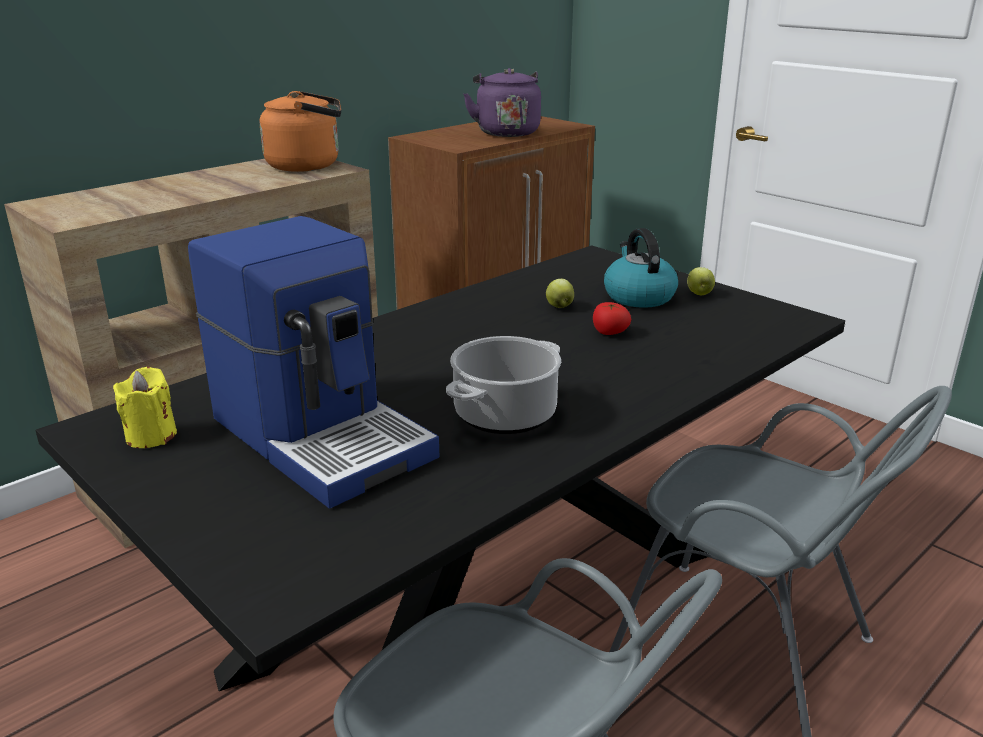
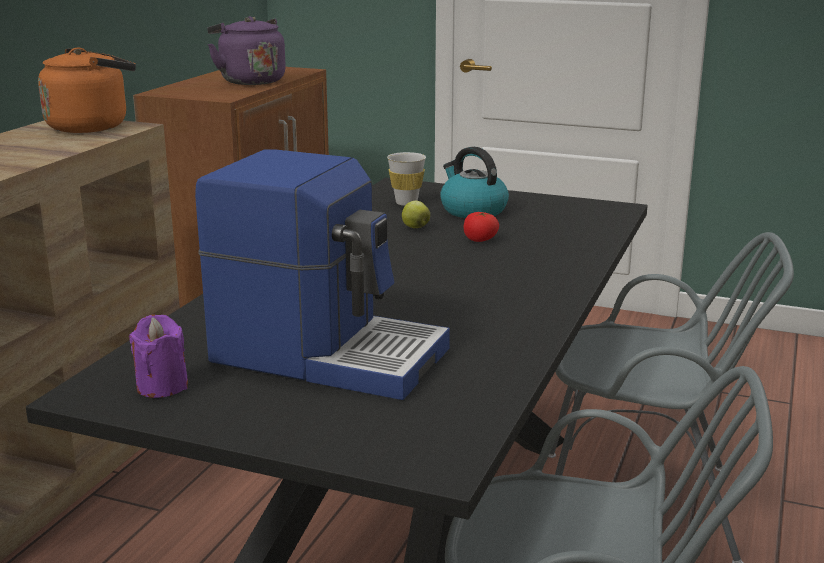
camera: 25 degrees left, 5 degrees down
(151, 436) = (162, 386): yellow candle -> purple candle
(505, 414) = (465, 310): cooking pot -> none
(580, 277) = (406, 203): none -> white cup
(699, 294) = (519, 202): apple -> none

